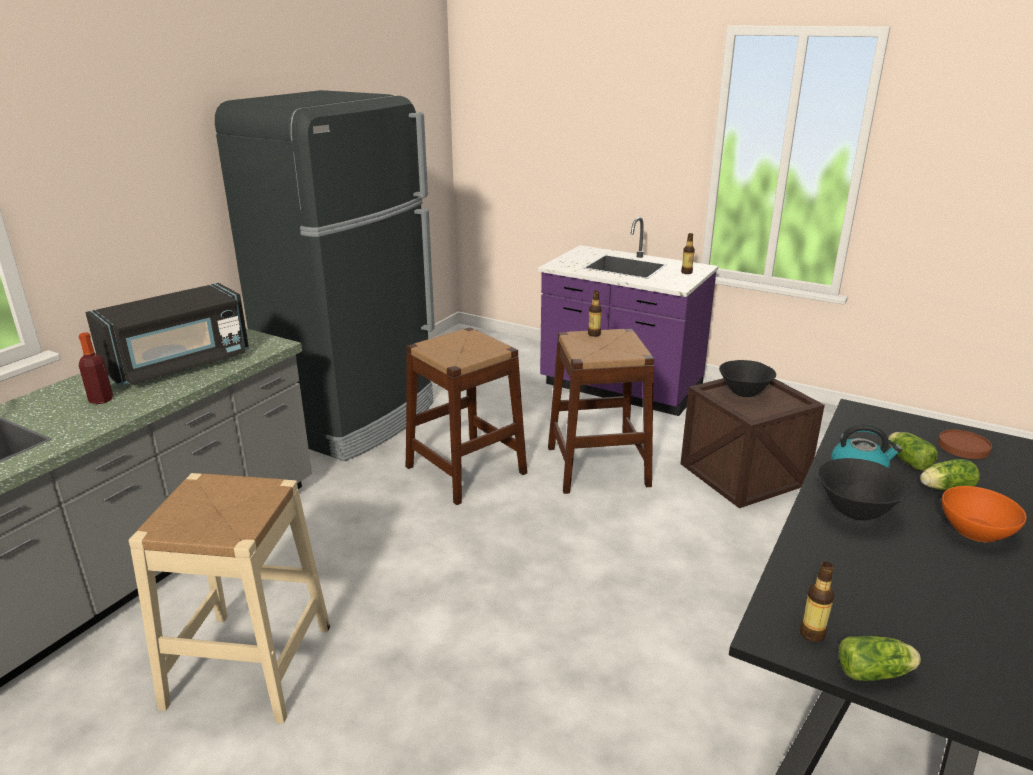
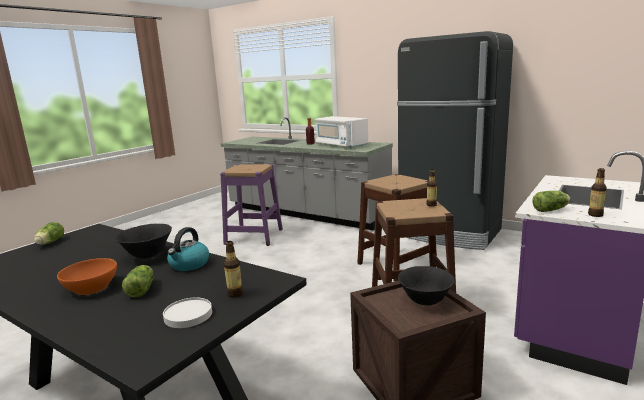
camera: 95 degrees right, 10 degrees down
(179, 365) = (340, 145): black microwave -> white microwave
(249, 665) = (254, 236): beige stool -> purple stool
(812, 634) = (83, 235): bottle -> bottle (235, 294)
(907, 460) = (188, 284): lettuce -> lettuce (551, 210)
(963, 446) = (188, 315): brown plate -> white plate

